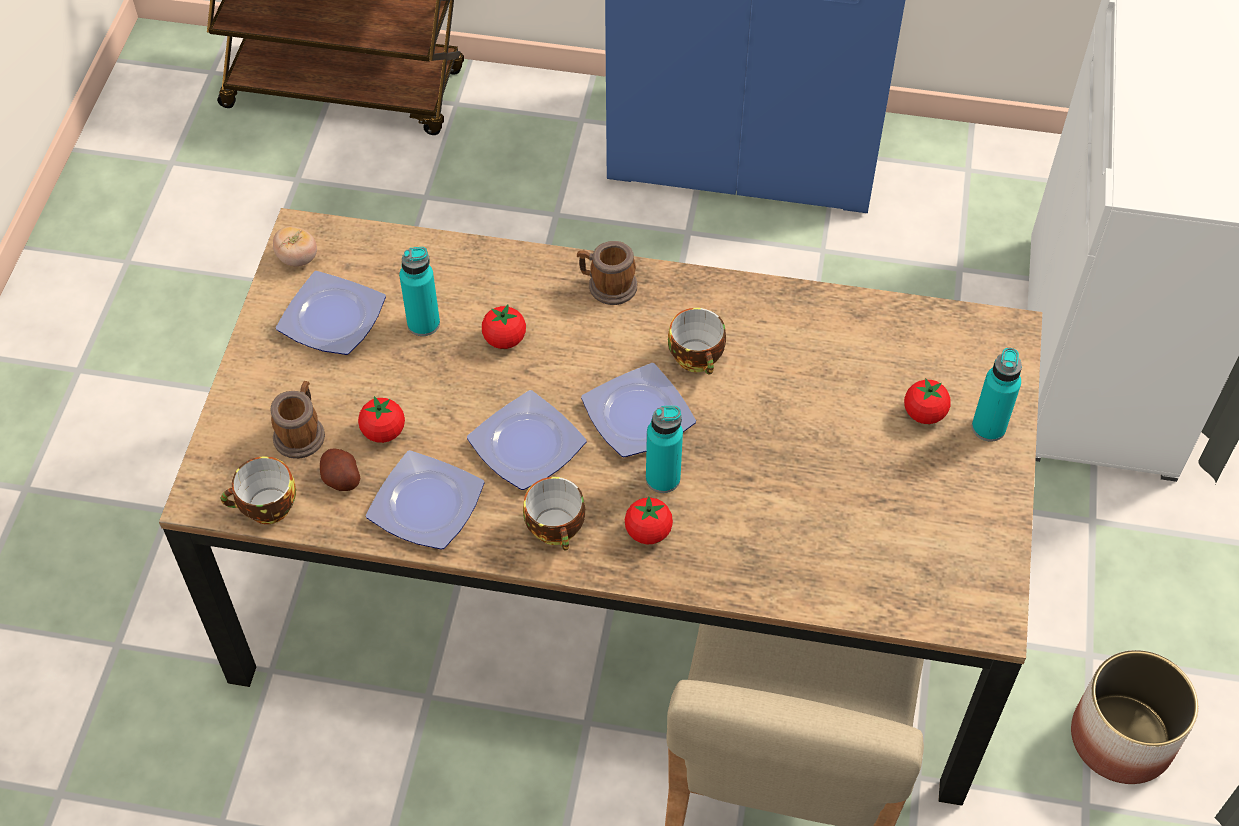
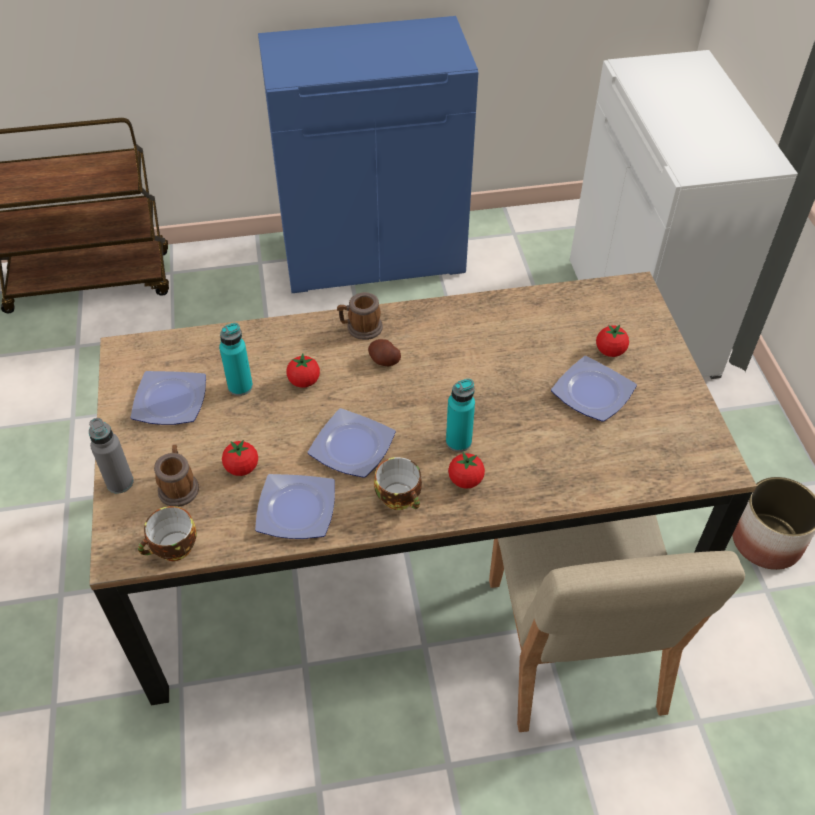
camera: 20 degrees left, 5 degrees down
(236, 407) = (120, 482): none -> grey bottle
(297, 258) = (127, 368): tomato -> none
(341, 479) = (223, 510): potato -> potato (384, 360)
(640, 416) = (423, 405): plate -> plate (594, 393)
(698, 358) = (445, 357): cup -> none
(988, 427) = (654, 348): turquoise bottle -> none

